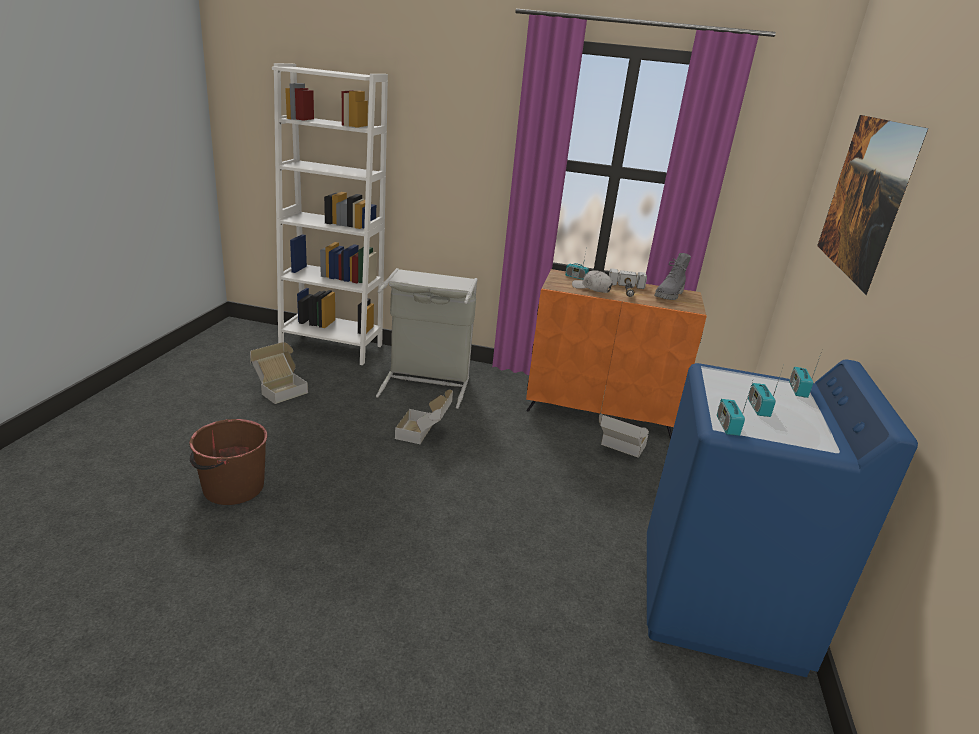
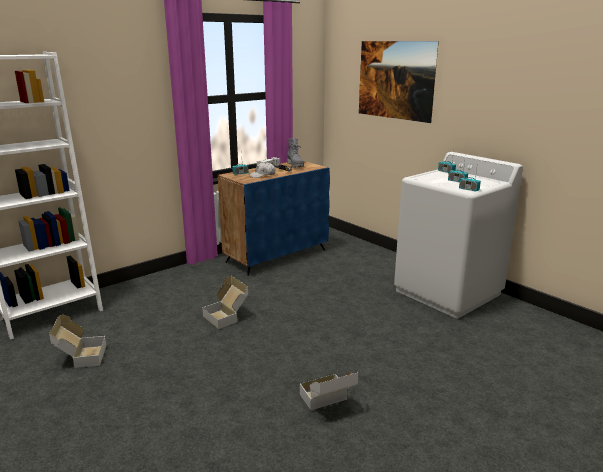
camera: 50 degrees left, 5 degrees down
(232, 488) = (193, 416): brown bucket -> none
(426, 383) = (168, 295): grey laundry basket -> none
(601, 410) = (277, 255): orange cabinet -> blue cabinet
(619, 450) = (318, 266): cardboard box -> cardboard box (328, 403)
(719, 602) = (448, 292): blue washing machine -> white washing machine

